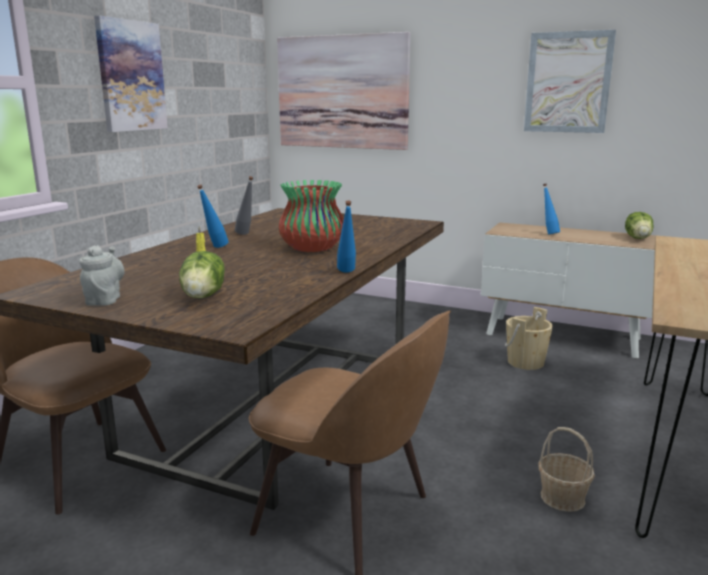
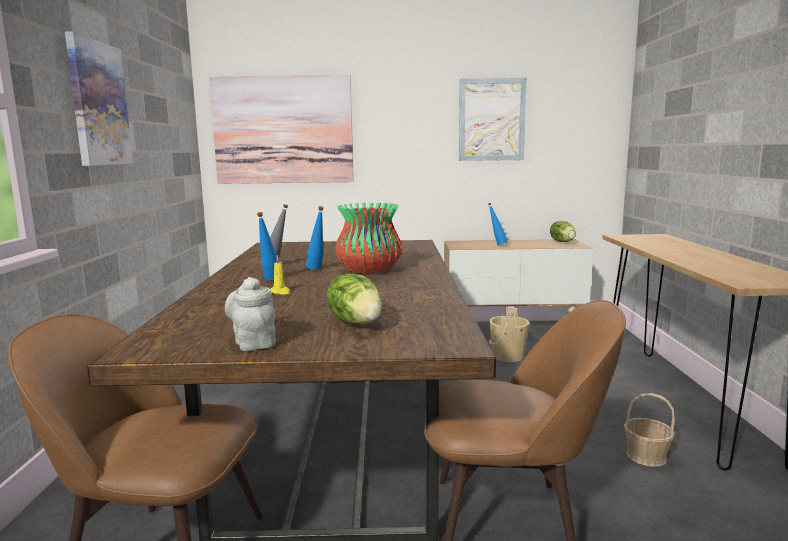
camera: 25 degrees left, 5 degrees down
(347, 273) = (445, 285): blue bottle -> blue bottle (317, 270)

